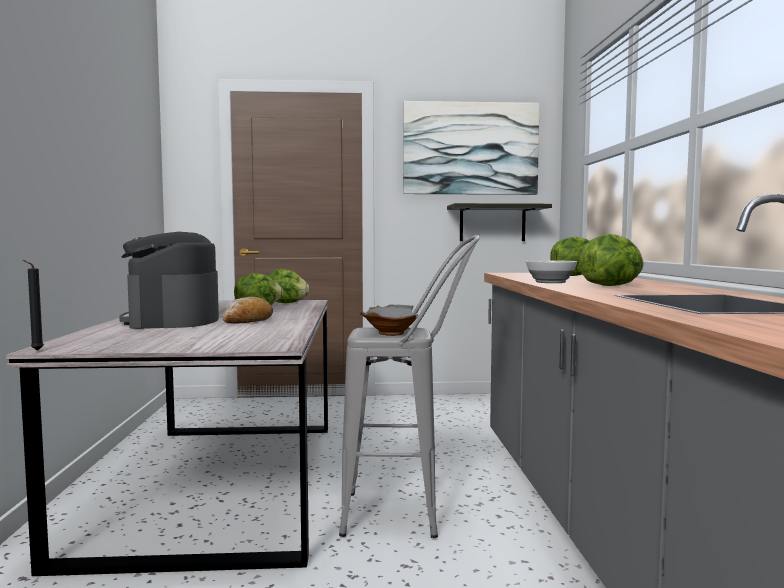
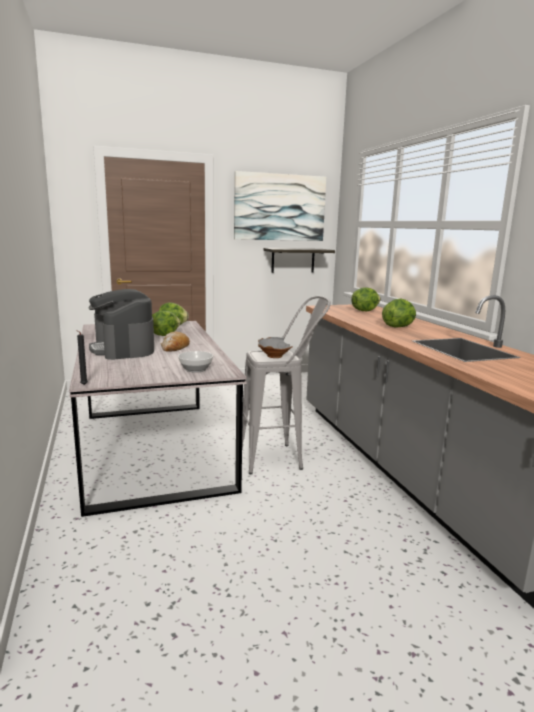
camera: 15 degrees left, 10 degrees up
(550, 282) = (361, 322): bowl -> bowl (195, 369)

